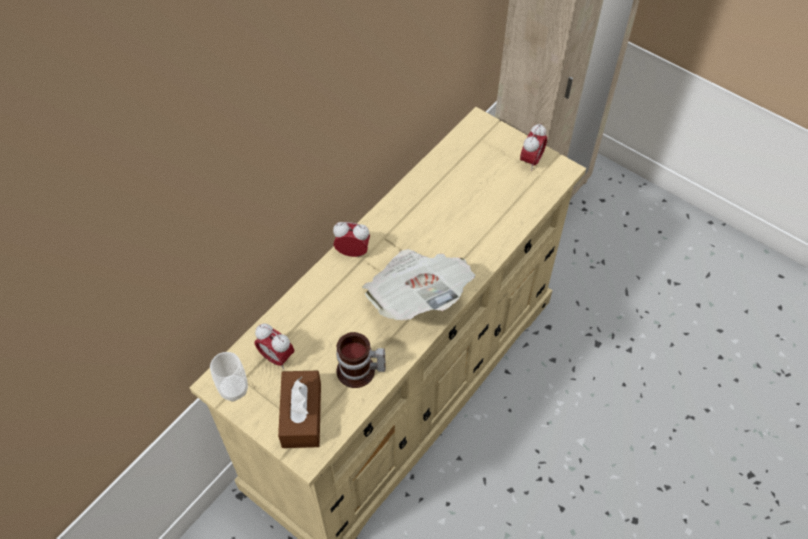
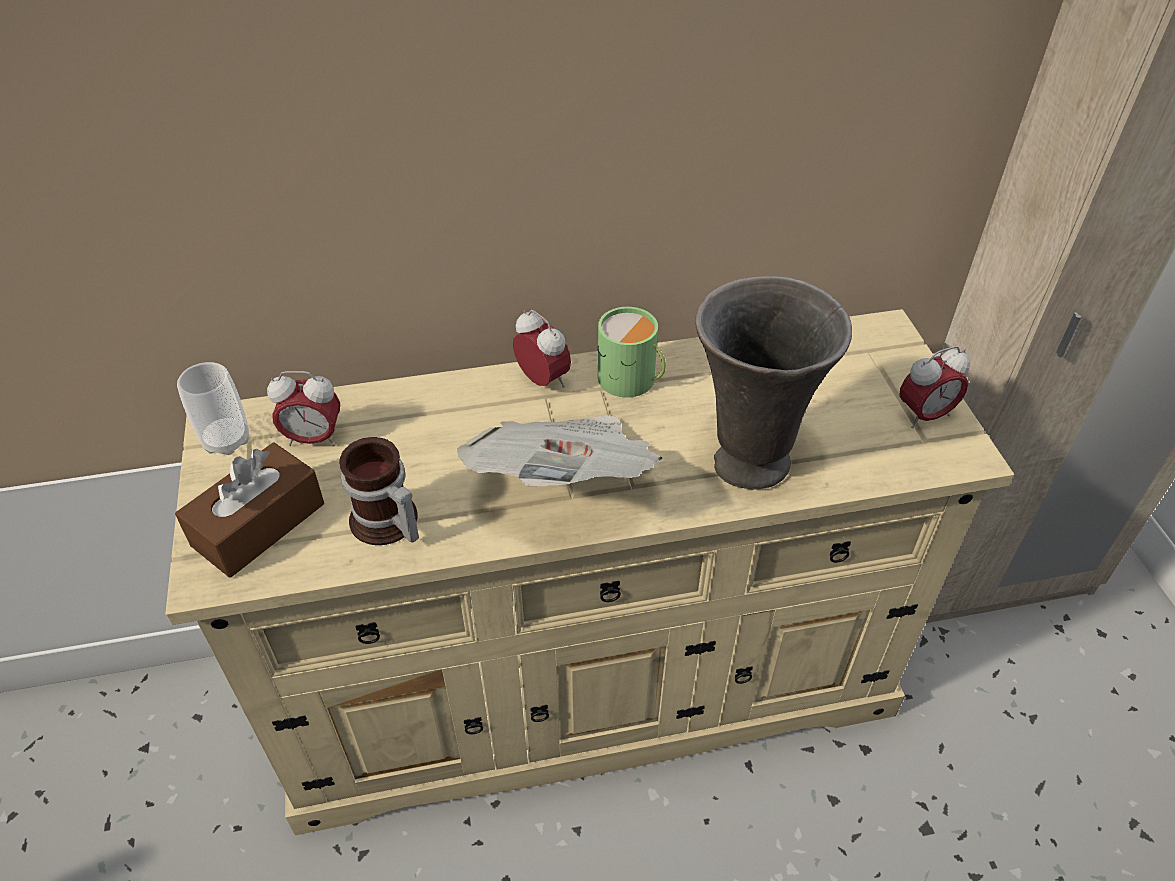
camera: 40 degrees right, 10 degrees down
(276, 357) = (314, 438): alarm clock -> alarm clock turned 75 degrees counterclockwise
(393, 225) = (631, 380): none -> green mug
(482, 234) = (747, 463): none -> grey vase

